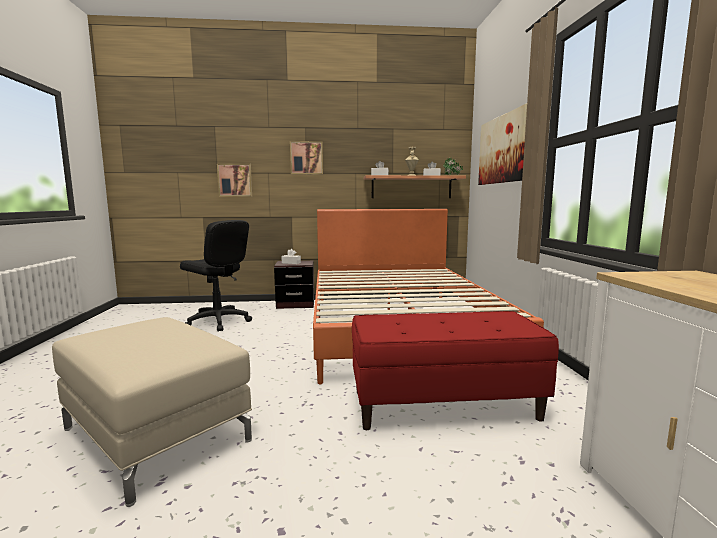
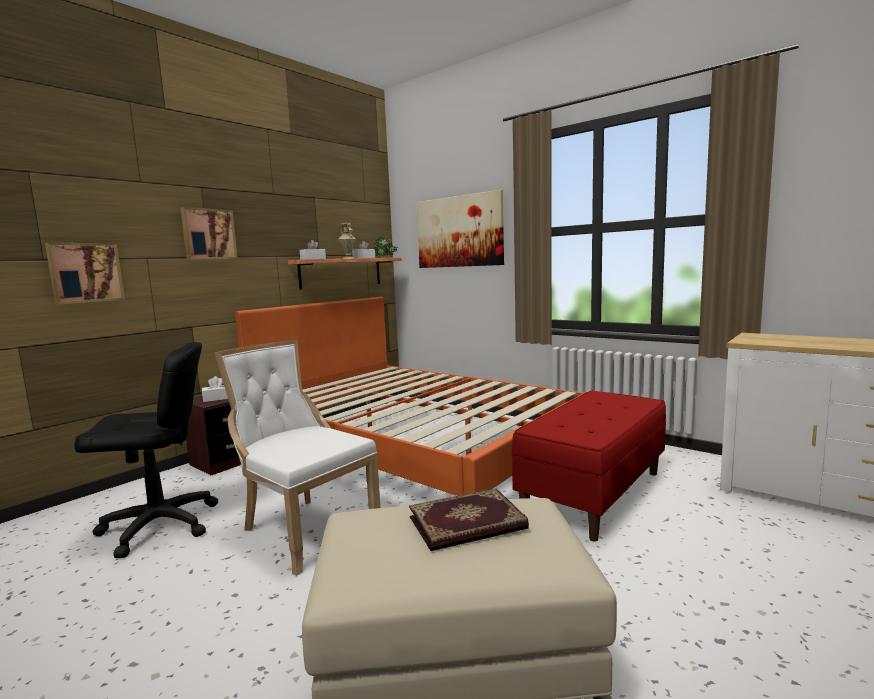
camera: 45 degrees left, 0 degrees up
(164, 337) = (467, 524): none -> book
(253, 346) = (305, 529): none -> white chair

